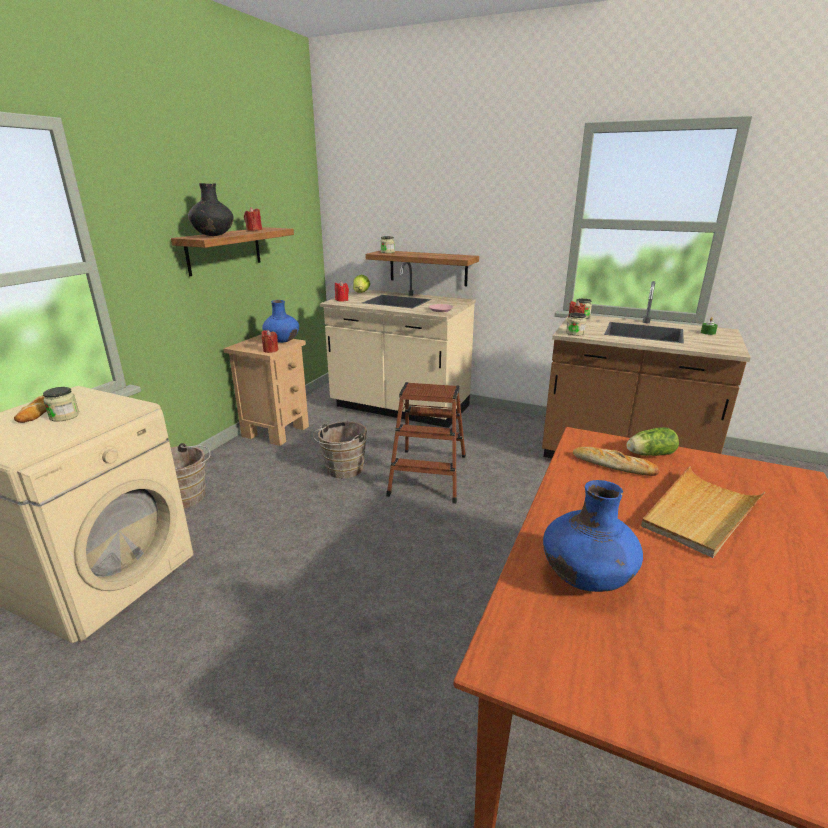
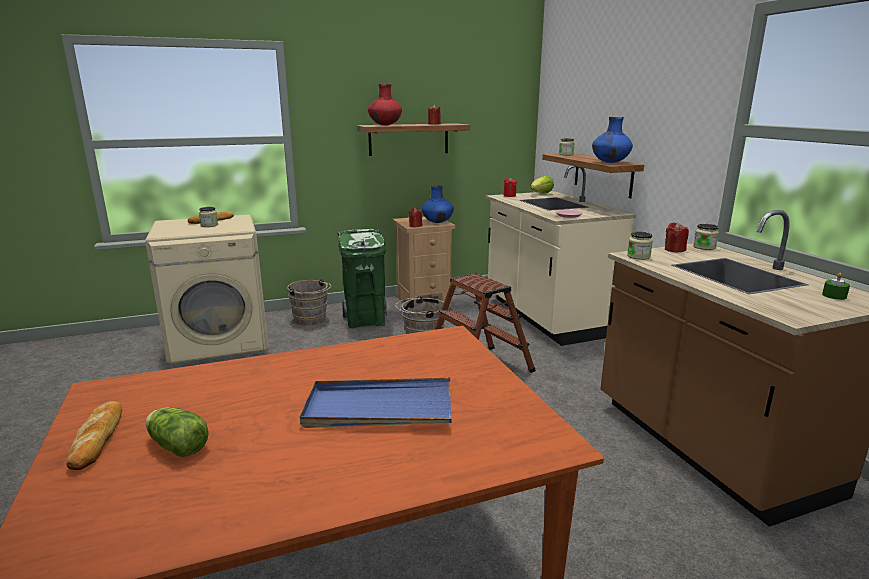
camera: 45 degrees right, 5 degrees down
(213, 236) = (385, 125): black vase -> red vase
(251, 472) = (365, 320): none -> green trash can
(585, 579) = (214, 389): blue vase -> blue vase (610, 162)
(613, 465) = (416, 357): bread -> bread (98, 438)
(648, 454) = (466, 365): lettuce -> lettuce (176, 445)
(700, 514) = (379, 408): beige tray -> blue tray

